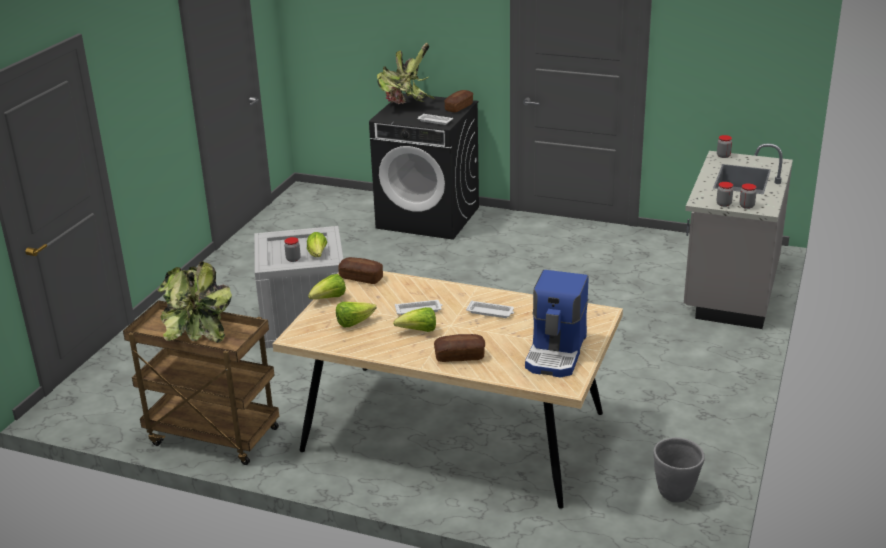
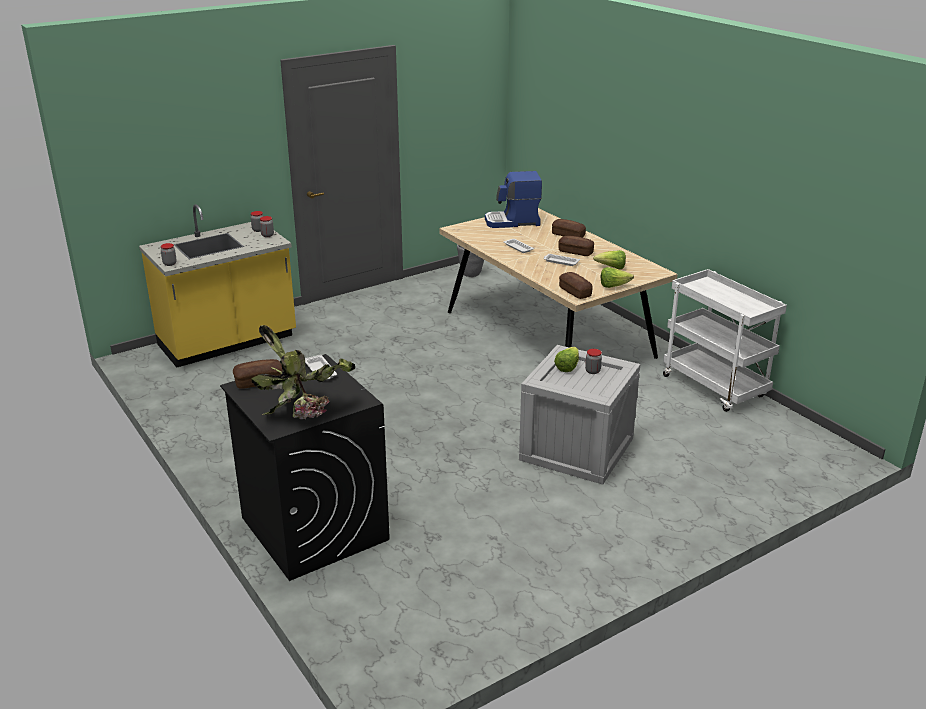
camera: 145 degrees left, 0 degrees up
(195, 331) = (727, 300): potted plant -> none
(211, 436) = (715, 387): brown cart -> white cart
(418, 331) = (575, 252): lettuce -> bread
(557, 353) = (513, 222): coffee machine -> coffee machine turned 150 degrees counterclockwise
(729, 289) = (228, 342): grey counter -> yellow counter

